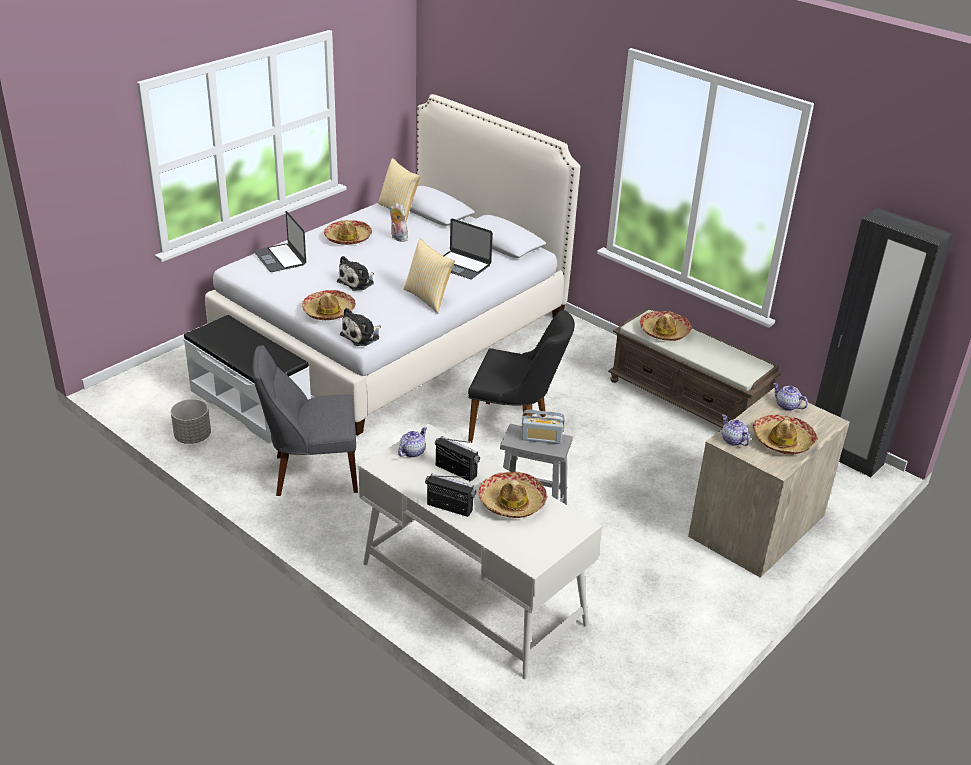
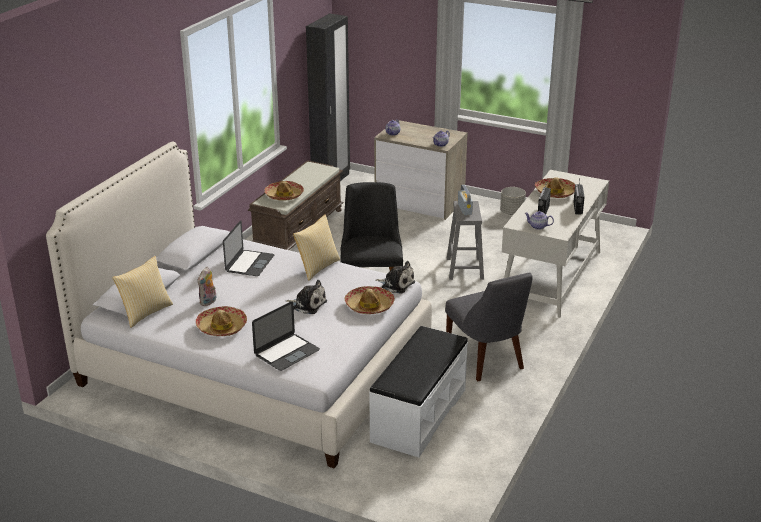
camera: 105 degrees left, 5 degrees down
(192, 437) = (484, 432): grey planter -> grey planter (512, 212)
(782, 441) = (430, 133): hat -> none

